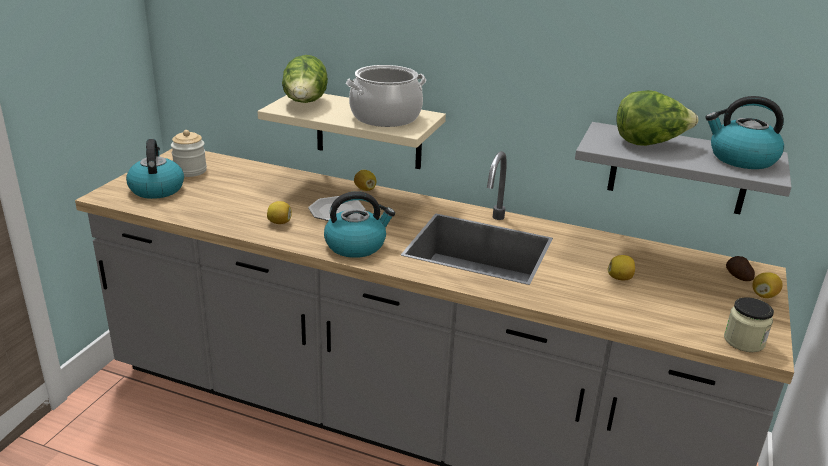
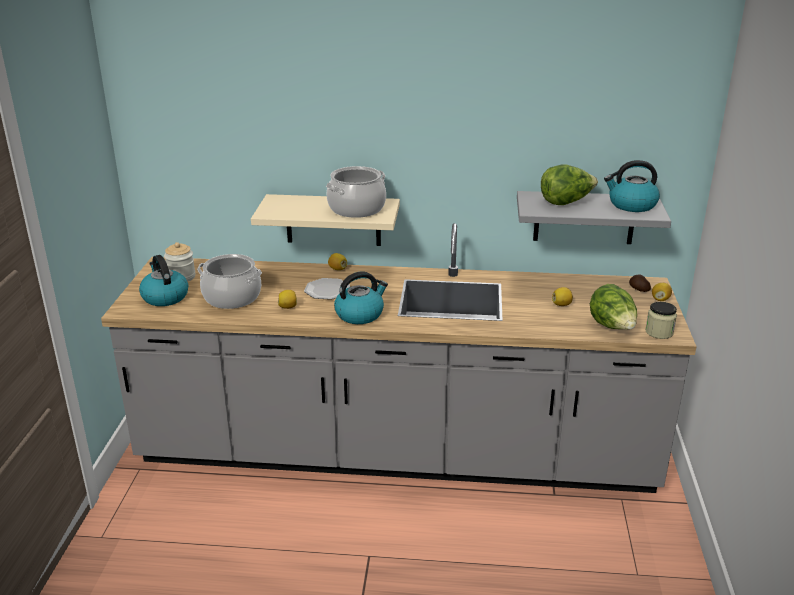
camera: 15 degrees left, 0 degrees up
(227, 201) = (232, 297): none -> cooking pot
(305, 104) = (284, 206): lettuce -> lettuce (612, 327)

